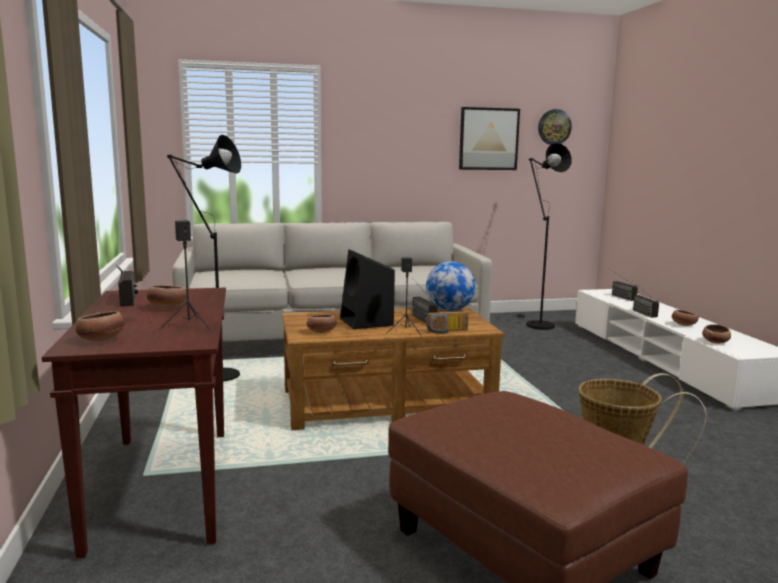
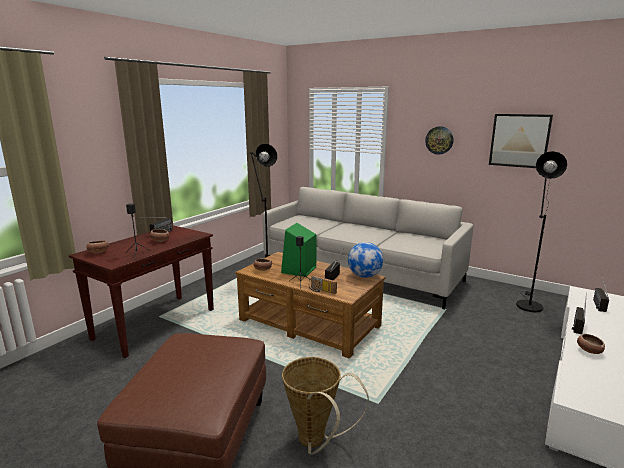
camera: 45 degrees right, 5 degrees up
(367, 322) = (298, 270): black speaker -> green speaker
(554, 127) = (592, 131): wall clock -> wall clock (439, 140)
(715, 342) = (576, 378): bowl -> none

